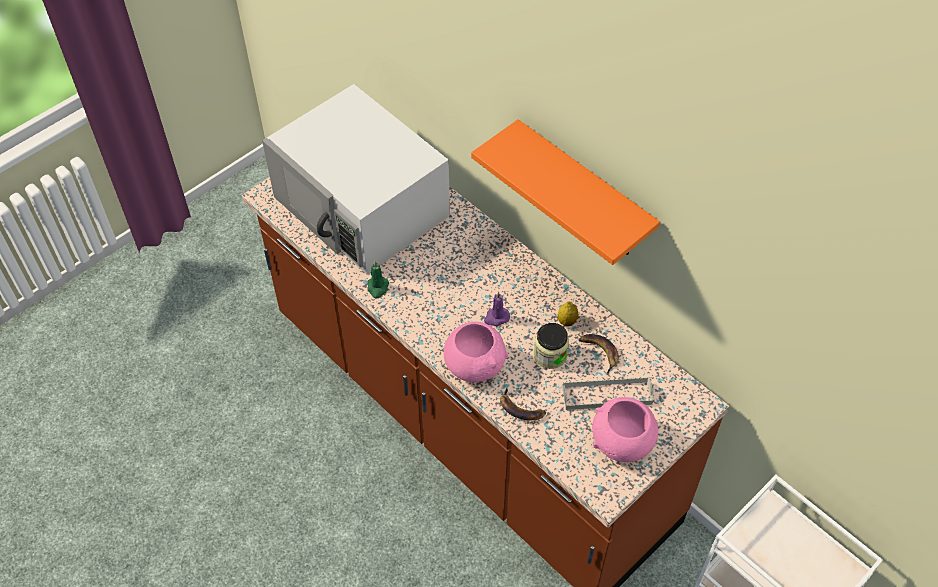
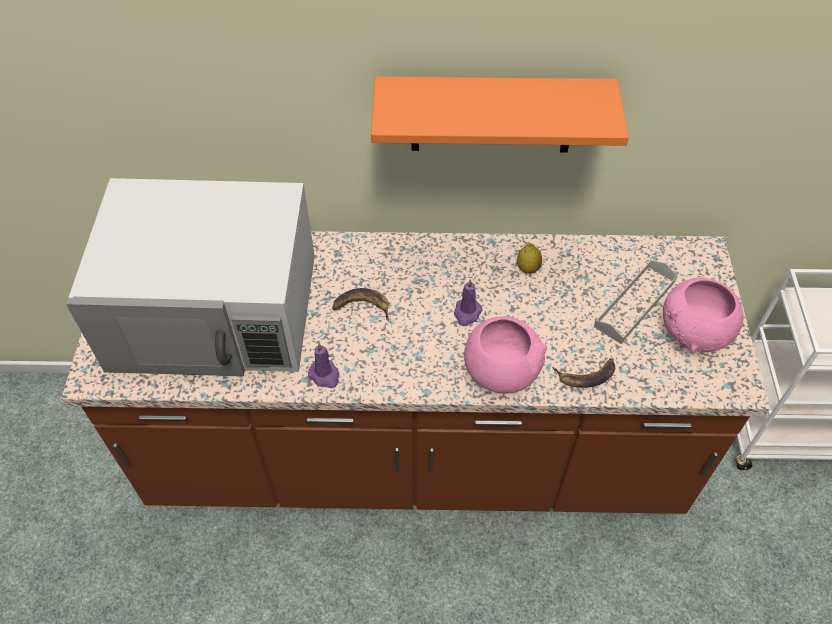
camera: 45 degrees left, 0 degrees up
(377, 288) = (325, 375): green candle -> purple candle
(550, 355) = (550, 308): jar -> none
(599, 352) = (584, 273): banana -> banana (361, 307)

